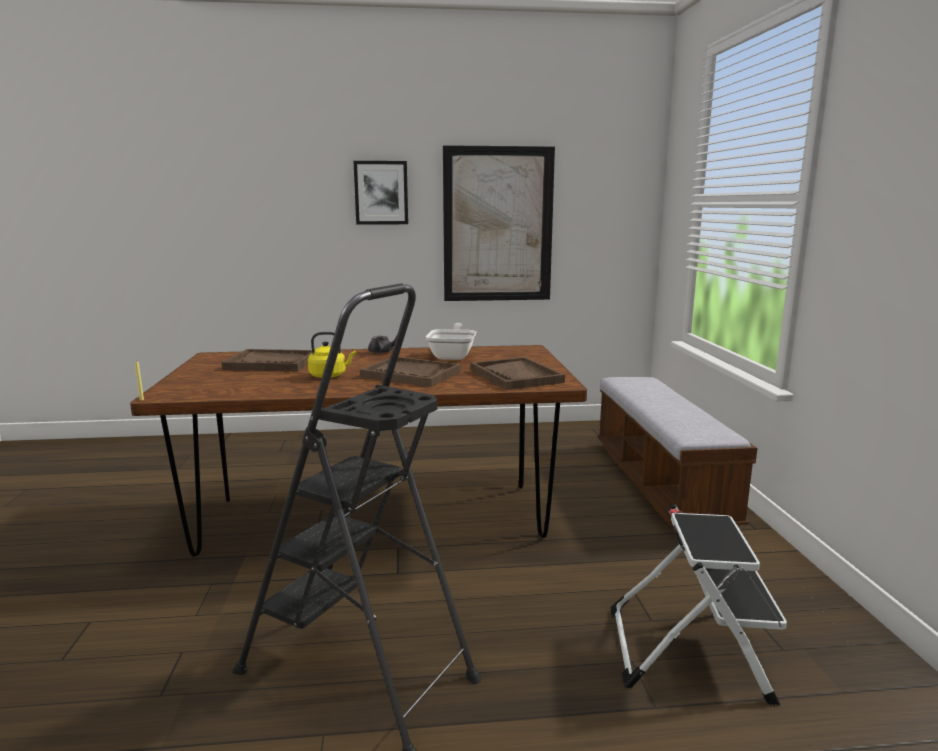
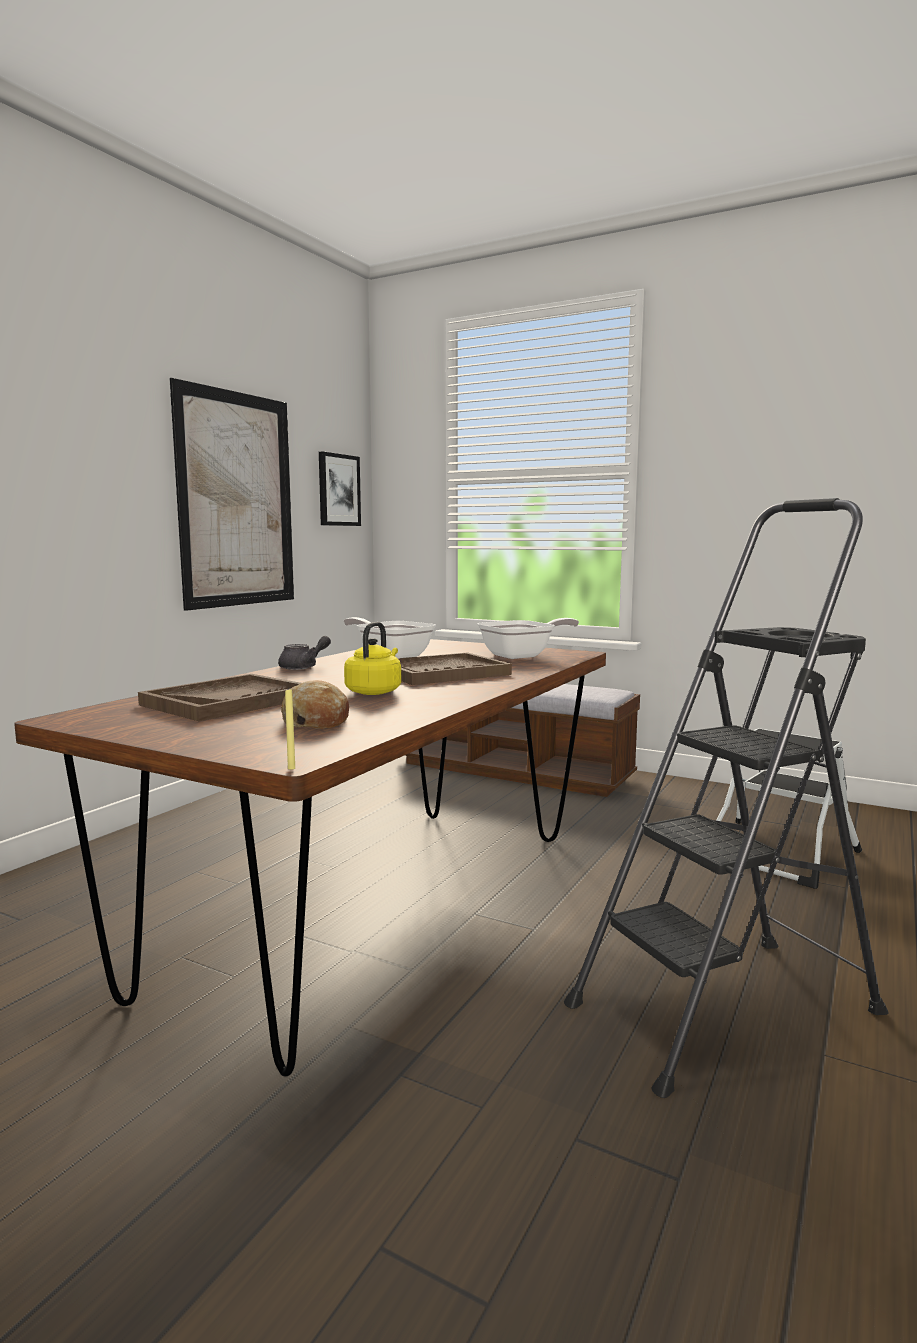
camera: 55 degrees left, 5 degrees down
(240, 383) = (316, 721): none -> bread
(381, 193) = (91, 438): picture -> picture (338, 490)
(516, 376) = (522, 655): brown tray -> frying pan

